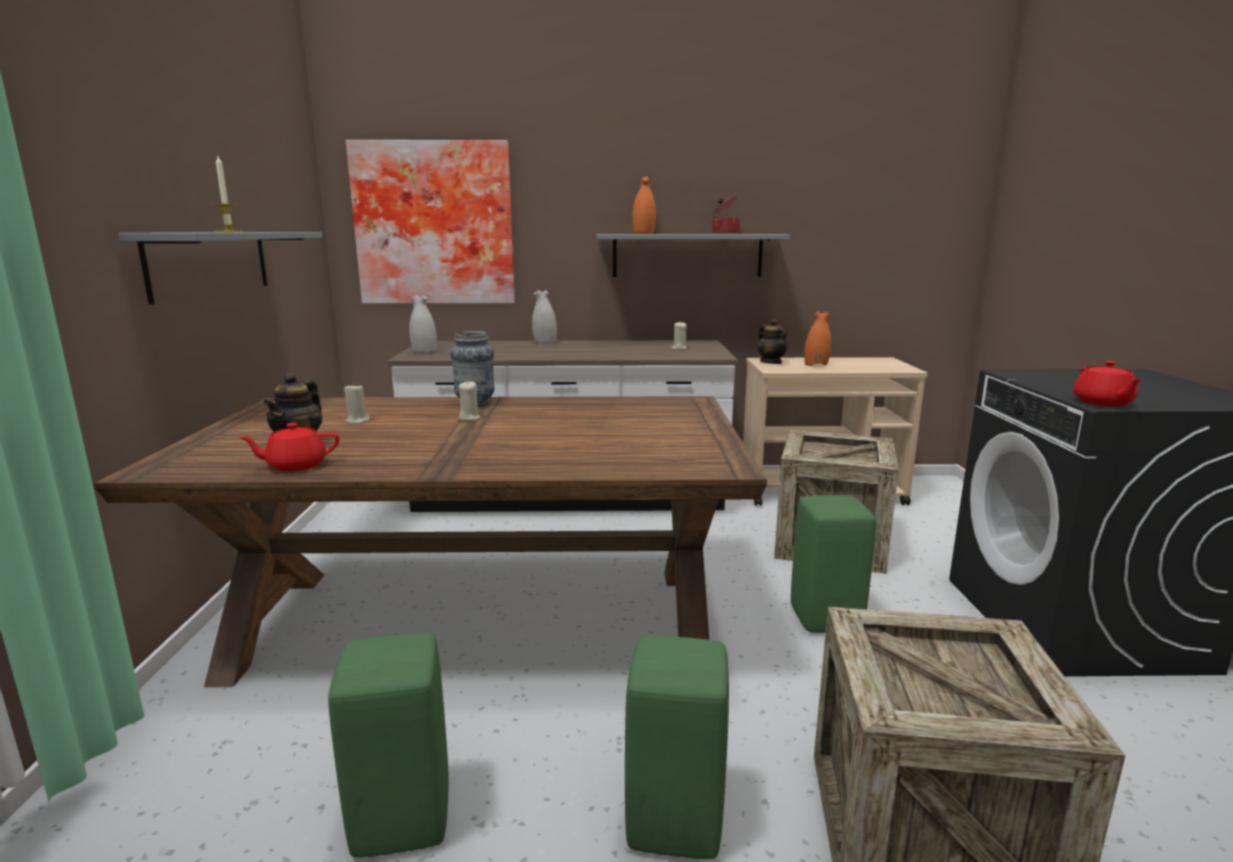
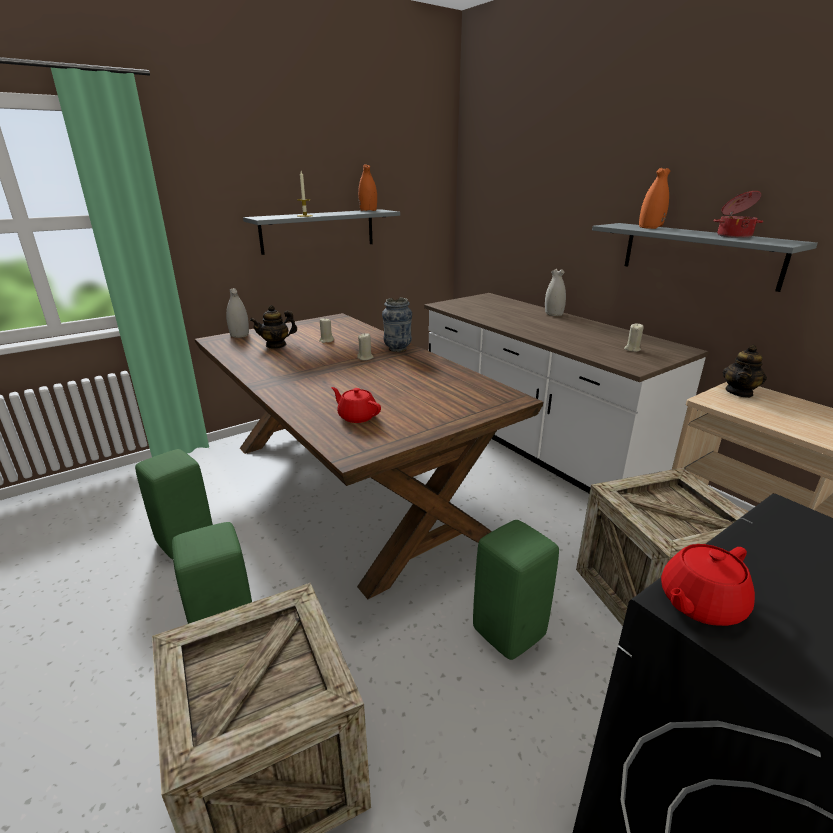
camera: 55 degrees right, 10 degrees up
(295, 465) = (243, 356): red teapot -> red teapot (357, 416)
(424, 352) = (460, 302): white vase -> white vase (239, 335)
(435, 224) = (510, 204): picture -> none
(816, 365) = (784, 413): orange vase -> orange vase (368, 210)

